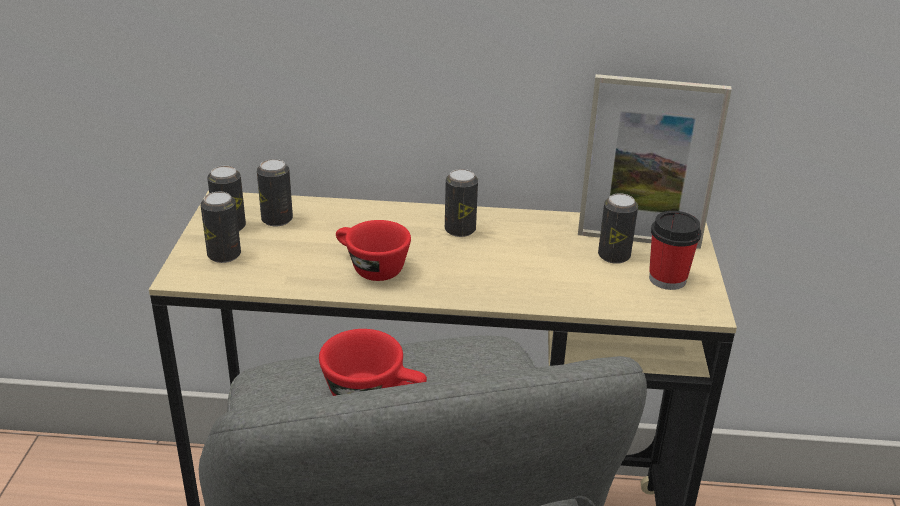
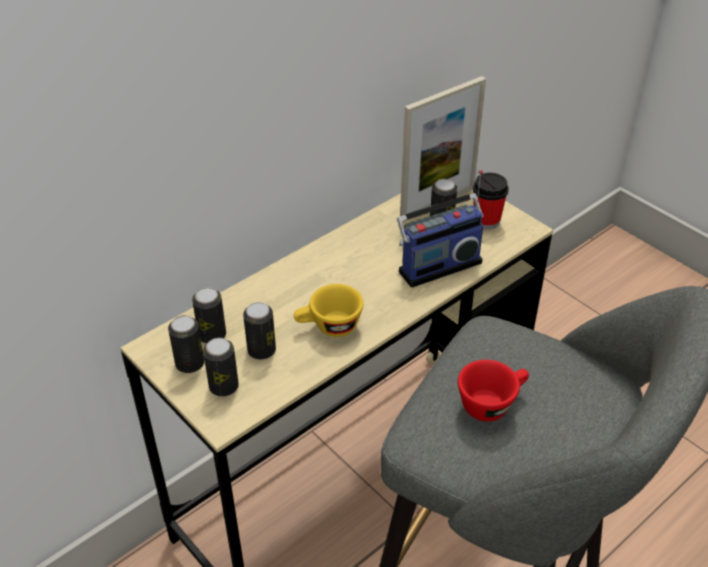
camera: 45 degrees left, 10 degrees up
(370, 268) = (329, 327): red cup -> yellow cup
(460, 230) = (336, 263): can -> can (261, 350)
(551, 283) = (437, 265): none -> radio

